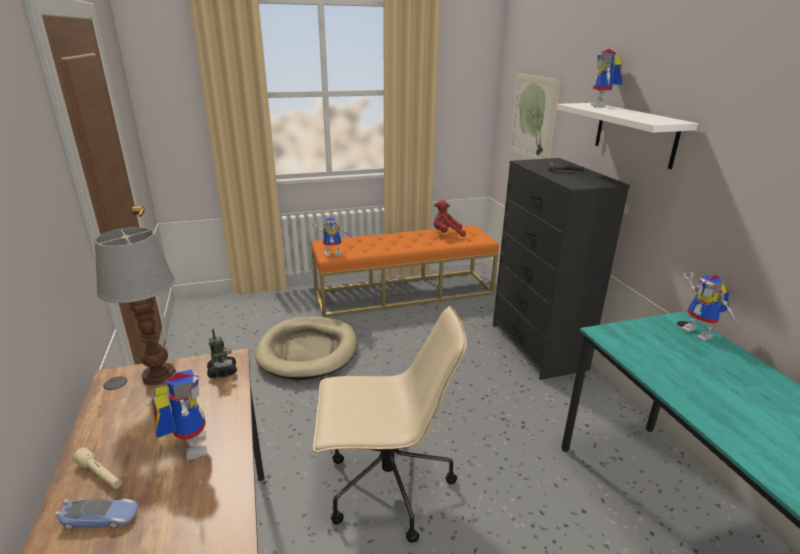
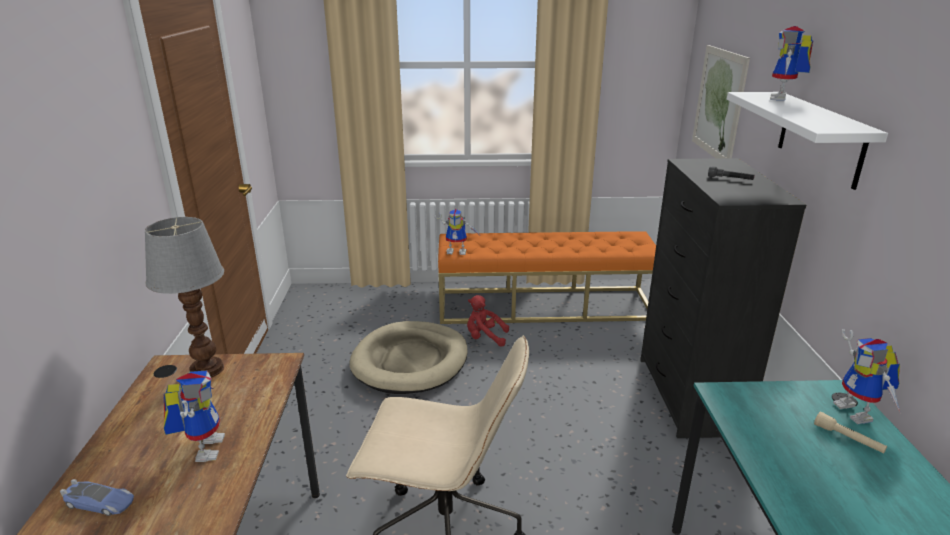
camera: 15 degrees right, 0 degrees up
(100, 475) = (116, 461): beige flashlight -> beige flashlight (848, 439)
(222, 372) = (267, 375): toy robot -> none
(446, 234) = (603, 239): red plush toy -> red plush toy (484, 338)

